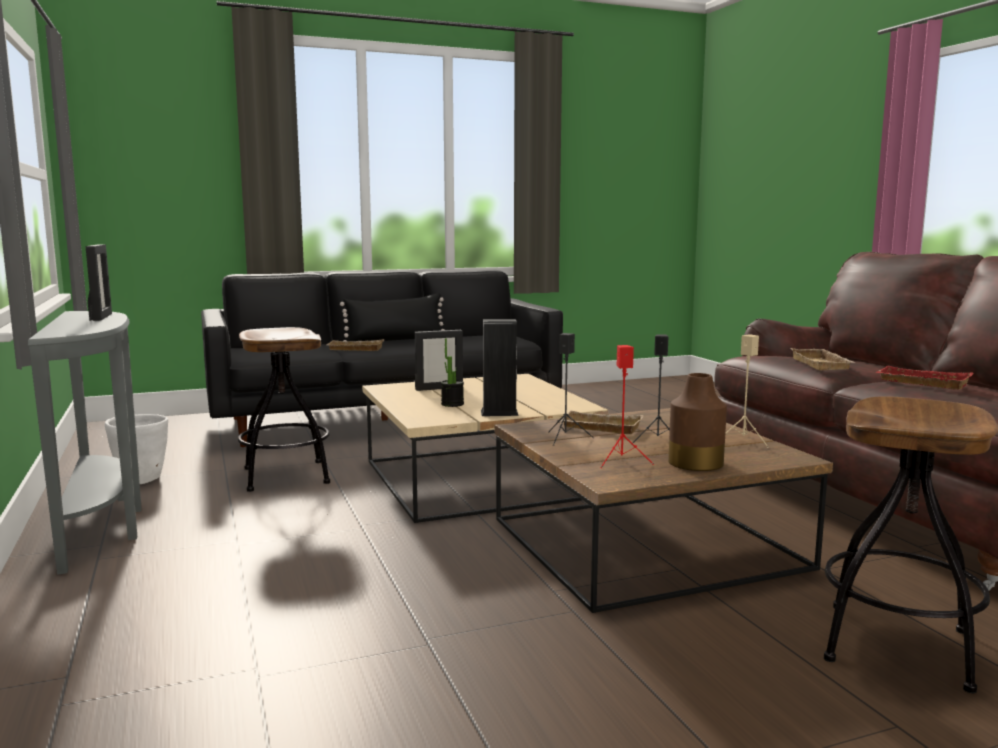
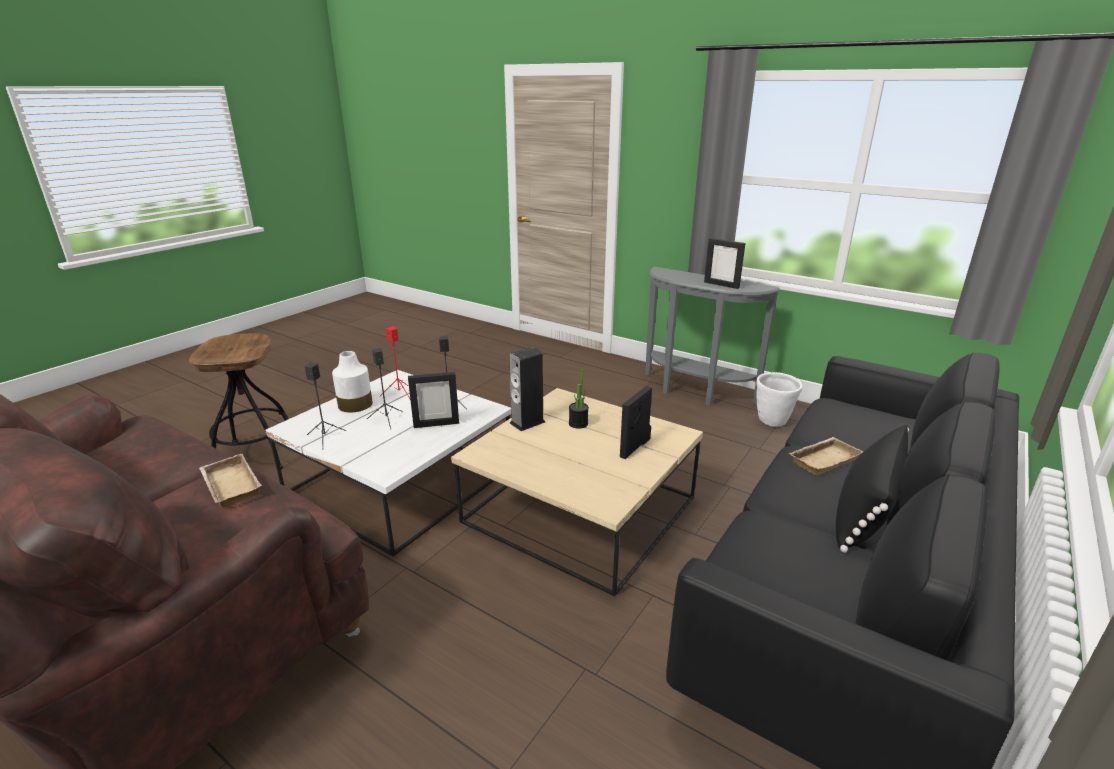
camera: 145 degrees right, 15 degrees up
(286, 475) = (709, 458): brown stool -> none
(599, 428) = (436, 424): beige tray -> picture frame
(649, 543) = (398, 481): brown coffee table -> white coffee table
(695, 462) = (355, 404): brown vase -> white vase
(742, 441) = (326, 437): beige speaker -> black speaker
(921, 383) = (154, 457): red tray -> none

